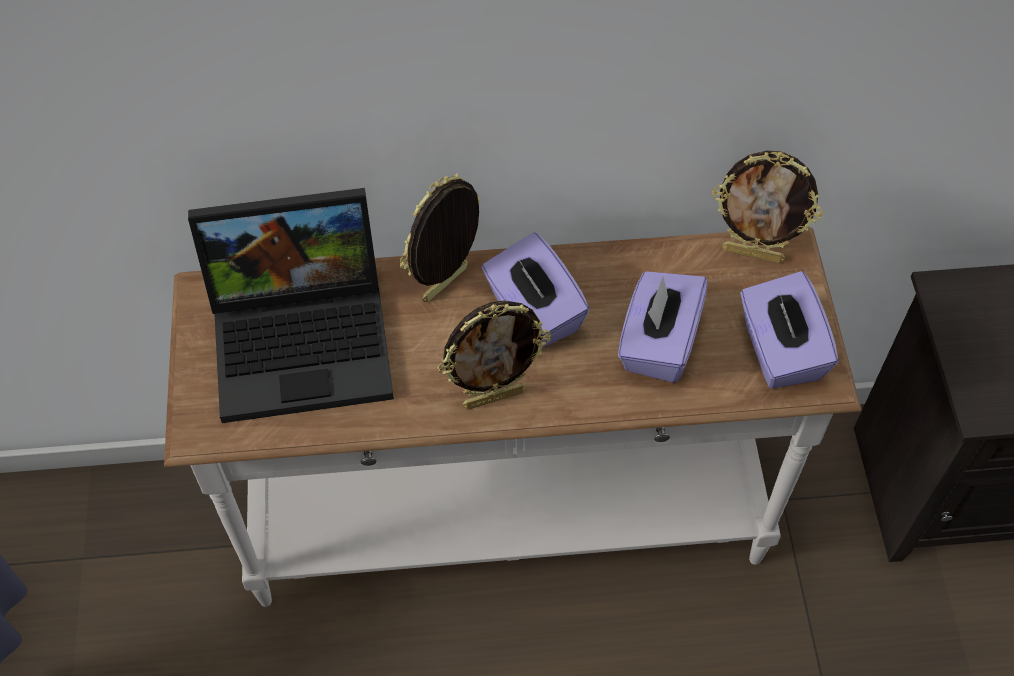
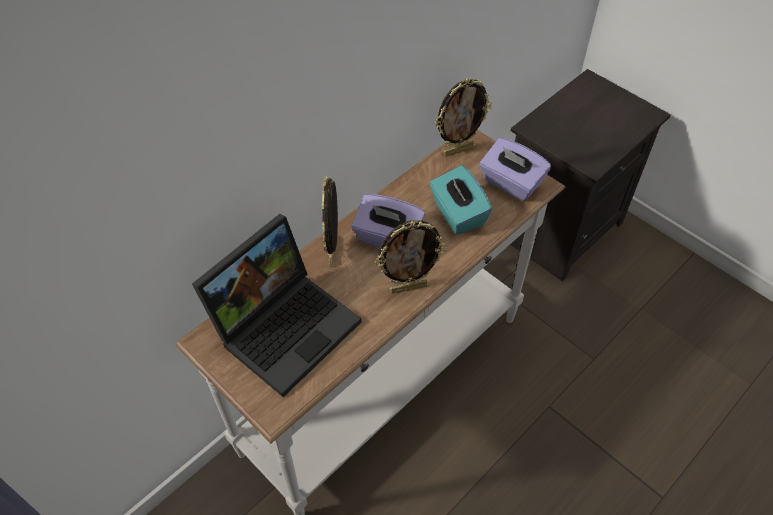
camera: 40 degrees left, 5 degrees down
(494, 397) = (408, 287): picture frame -> picture frame turned 45 degrees clockwise
(658, 343) = (457, 214): purple tissue box -> turquoise tissue box

